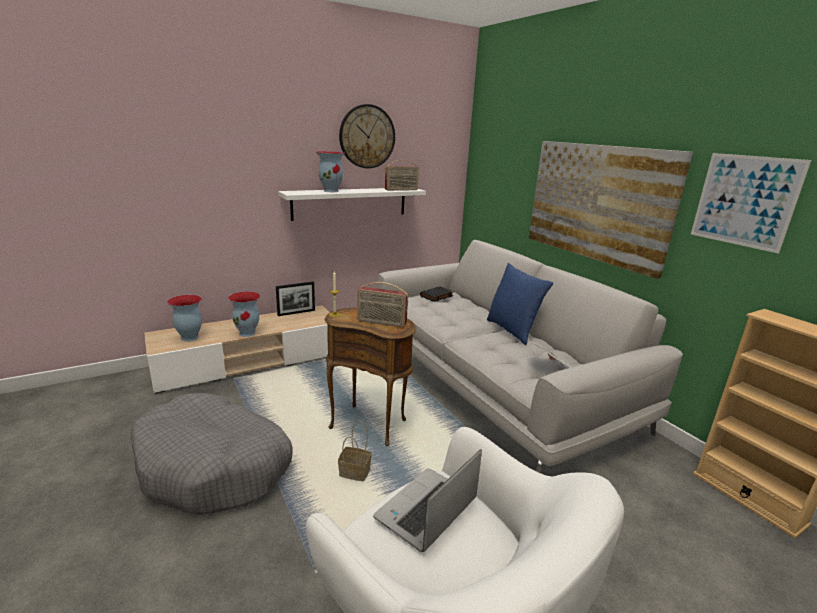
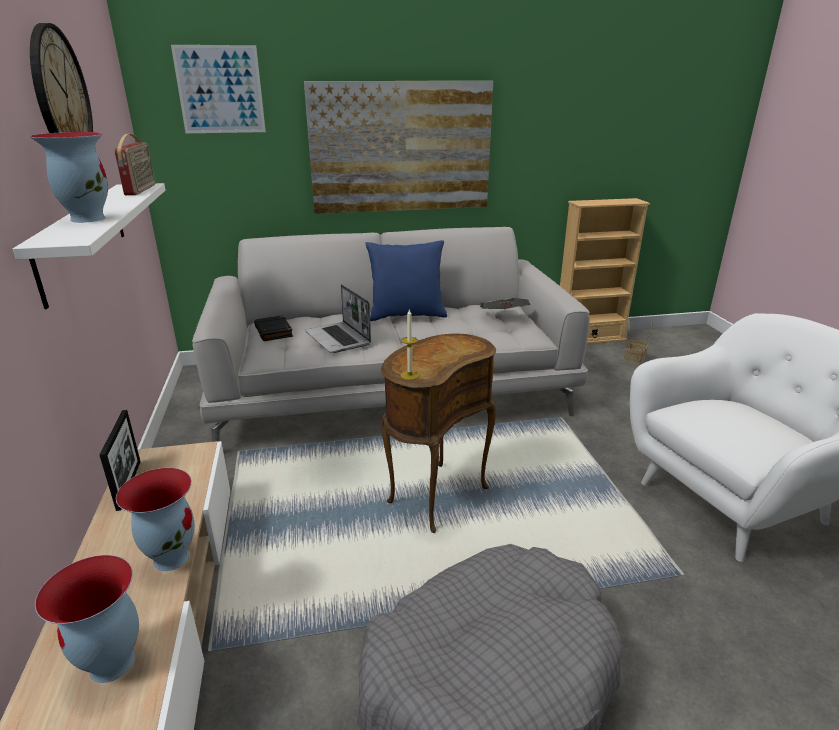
camera: 70 degrees left, 5 degrees up
(356, 472) = (530, 522): basket -> basket (633, 360)
(381, 323) = (452, 349): radio -> none
(426, 511) = (723, 422): laptop -> laptop (339, 339)
(744, 201) = (539, 119): picture -> picture (220, 90)

